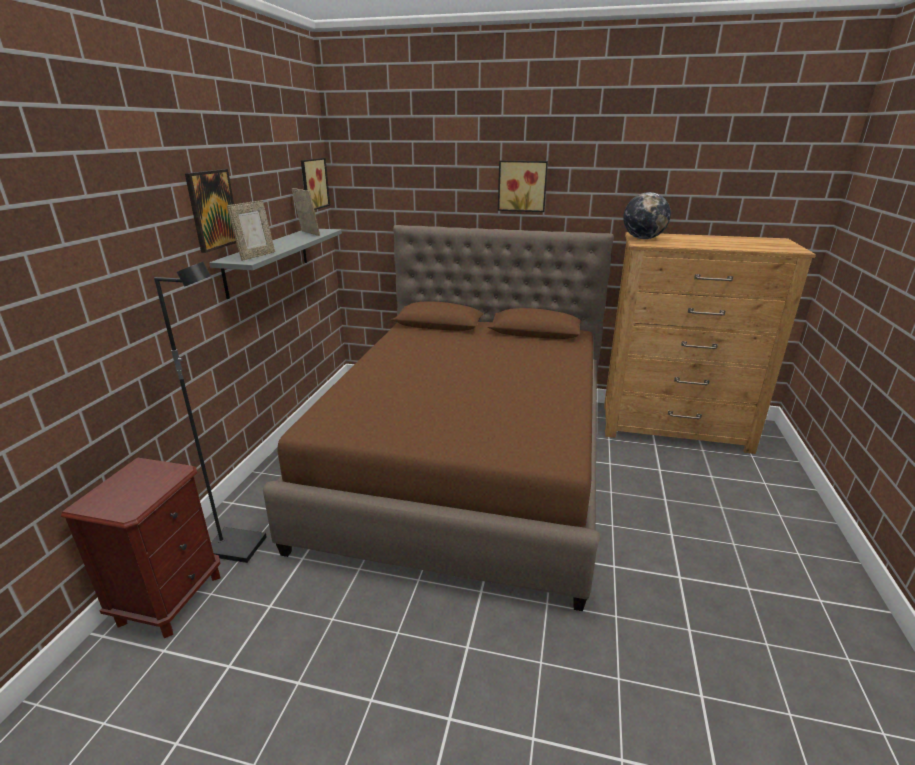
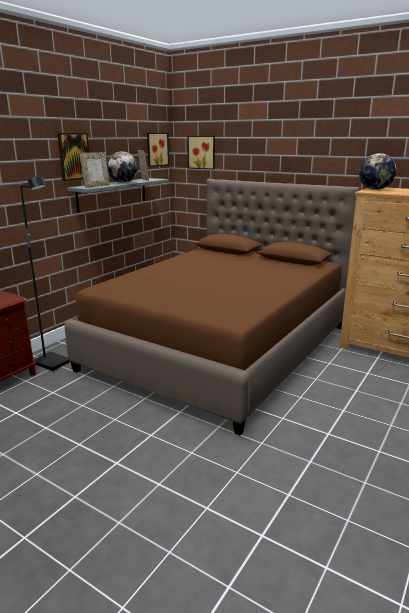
camera: 20 degrees right, 5 degrees down
(288, 243) = (123, 183): none -> globe
(522, 186) = (296, 151): picture -> picture (202, 152)

